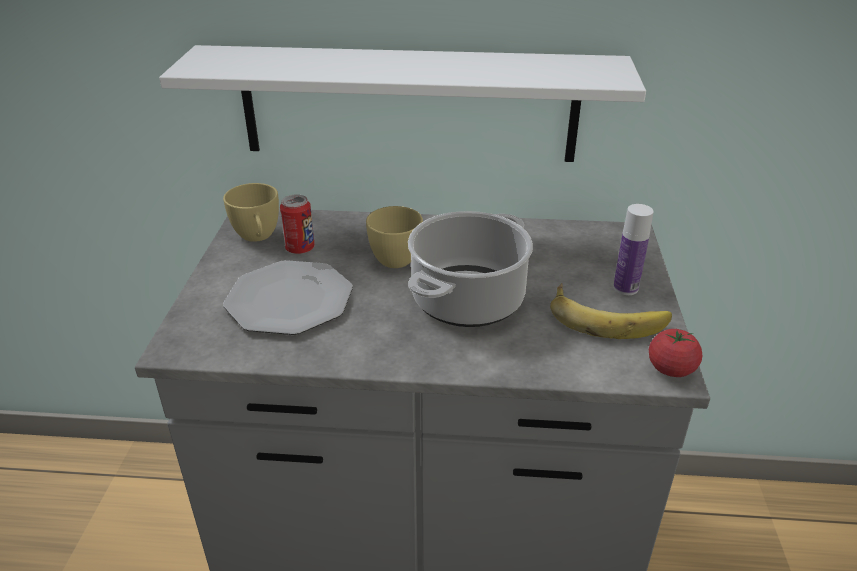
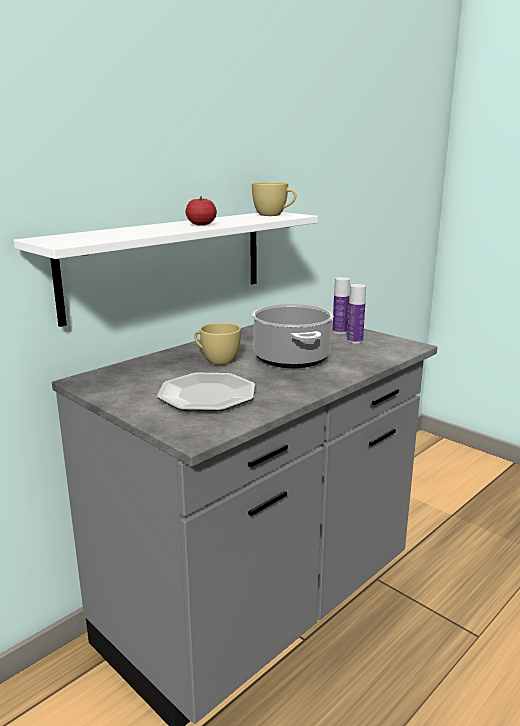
camera: 50 degrees left, 15 degrees down
(258, 237) = (113, 384): yellow cup -> yellow cup (274, 215)
(300, 249) = (155, 377): can -> none
(607, 316) = (355, 341): banana -> bottle
(671, 369) = (410, 344): tomato -> tomato (201, 224)

